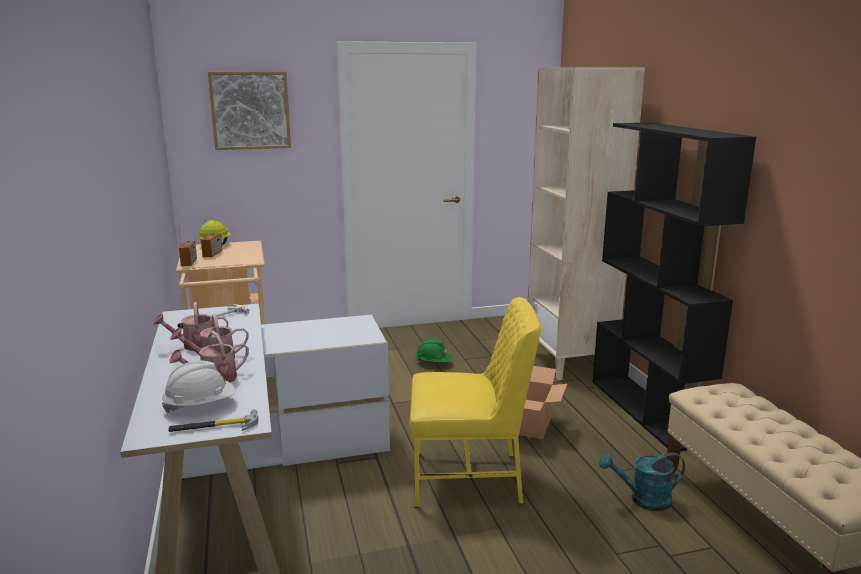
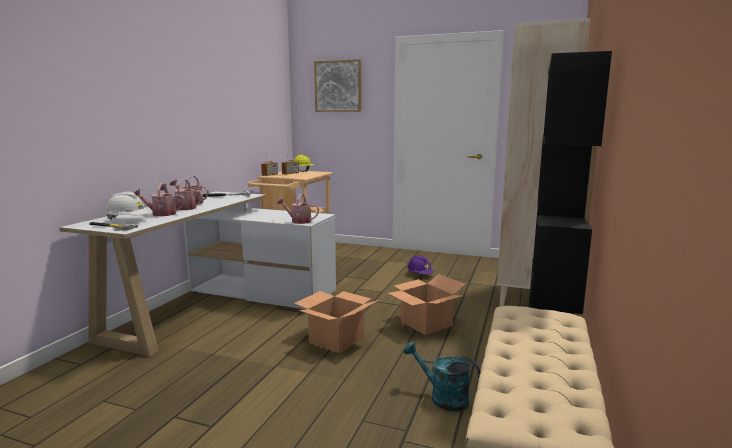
camera: 35 degrees right, 5 degrees down
(357, 338) = (298, 221): none -> watering can
(433, 363) = (420, 275): green hard hat -> purple hard hat
(469, 478) = (336, 340): yellow chair -> cardboard box

